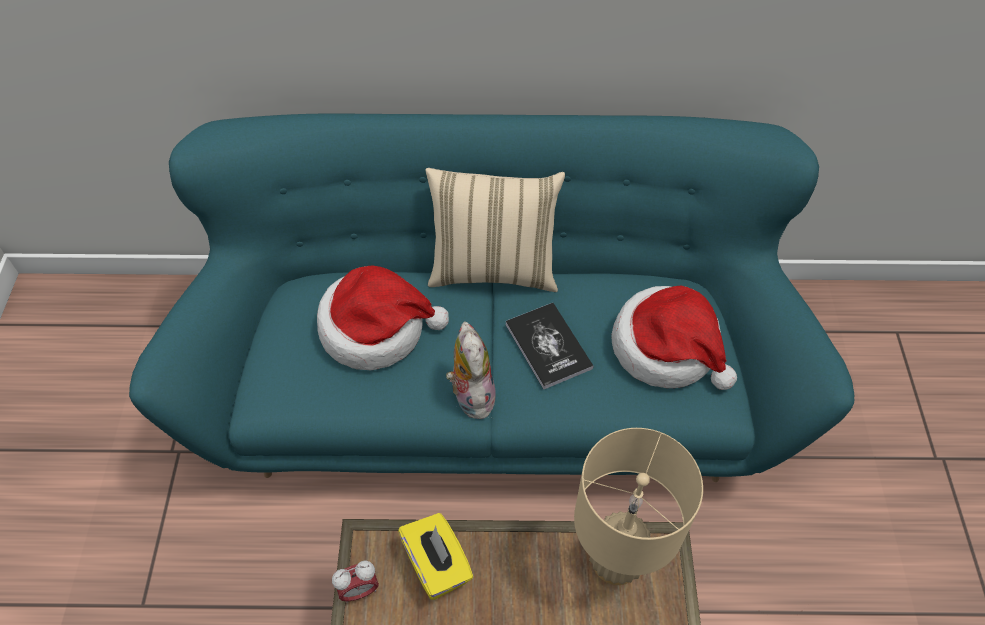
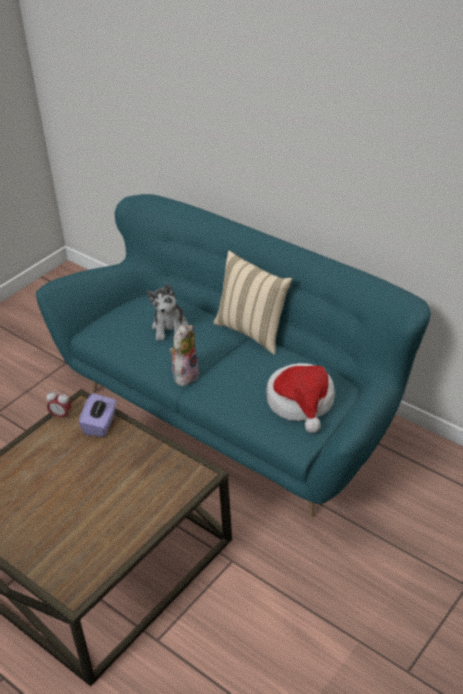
camera: 40 degrees right, 15 degrees down
(376, 329) = (170, 327): hat -> plush toy
(437, 565) = (100, 425): yellow tissue box -> purple tissue box
(548, 346) = (242, 372): book -> none
(615, 561) = (177, 466): beige table lamp -> none

